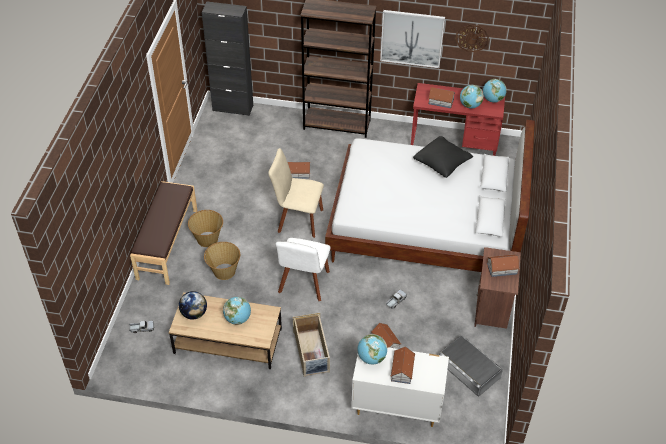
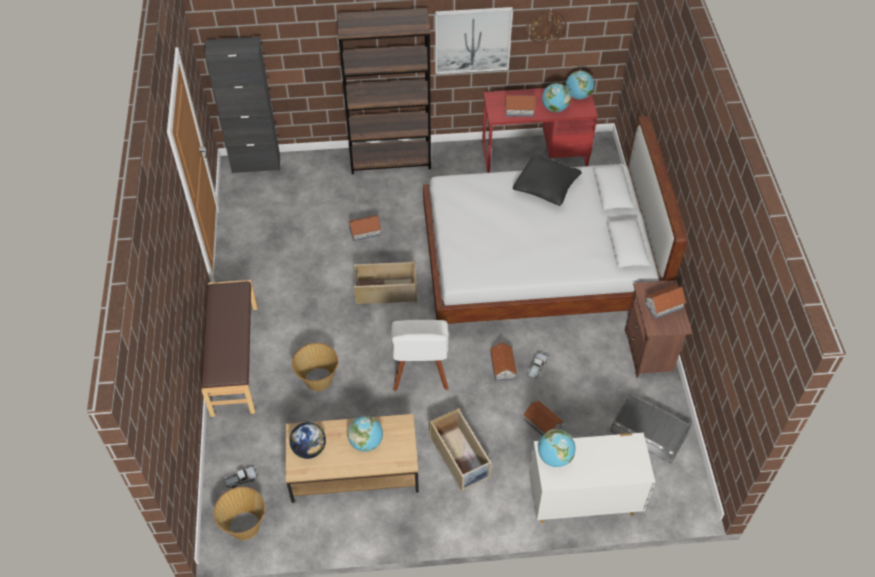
camera: 15 degrees left, 5 degrees up
(207, 239) = (283, 341): basket -> basket (244, 525)
(297, 220) = (385, 291): beige chair -> beige storage box
(402, 370) = (596, 464): toy house -> toy house (502, 367)

